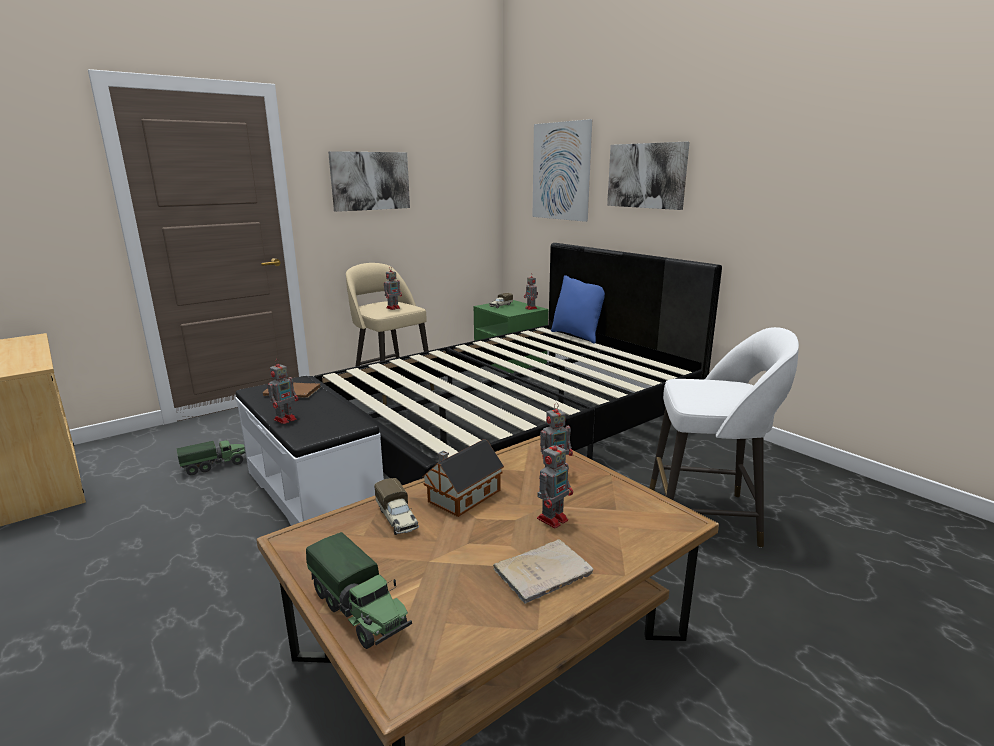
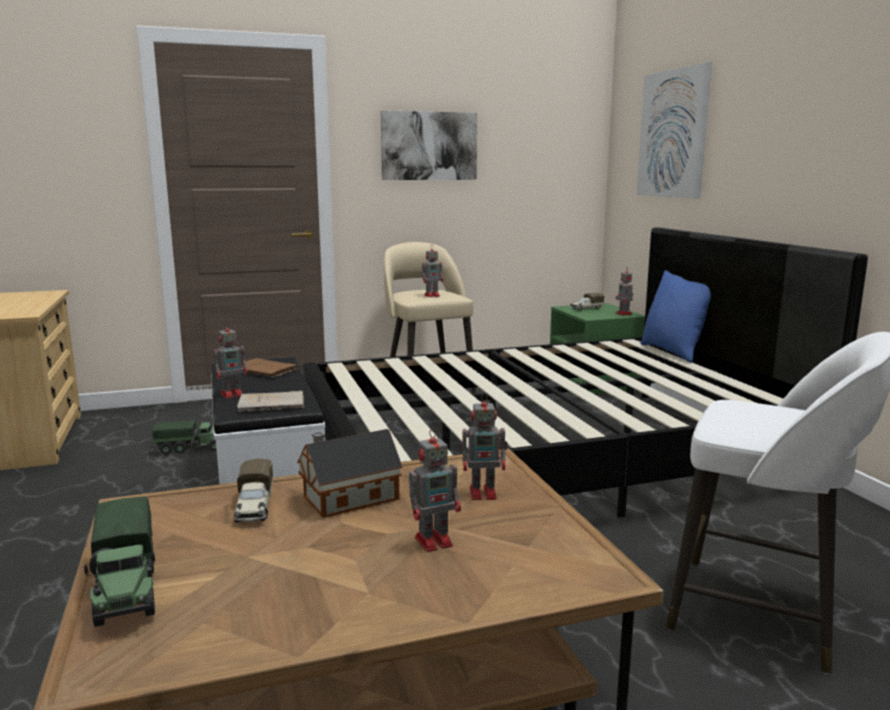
camera: 20 degrees right, 5 degrees down
(545, 572) = (368, 596): beige book -> beige book (273, 404)
(647, 175) = (775, 132): picture -> none

